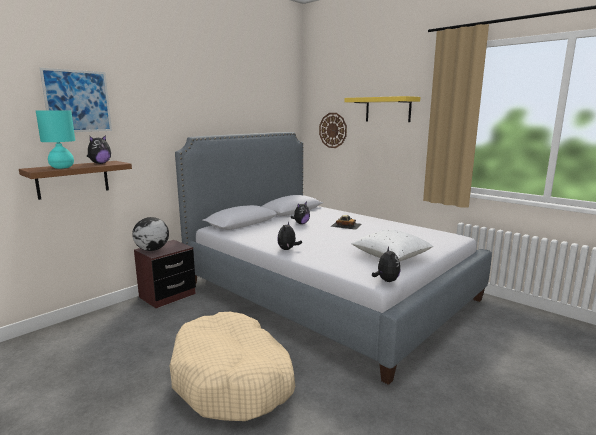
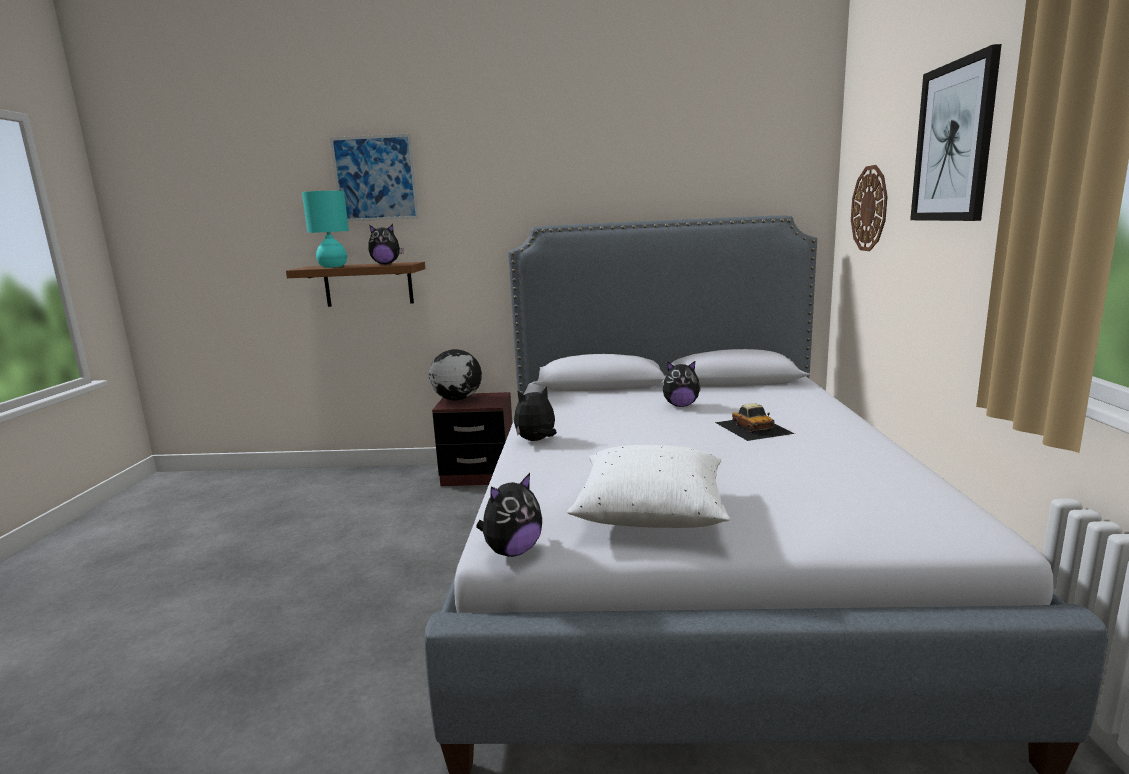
camera: 50 degrees right, 0 degrees up
(233, 379) = (333, 616): beige dog bed -> none
(388, 109) = (954, 142): yellow shelf -> picture

